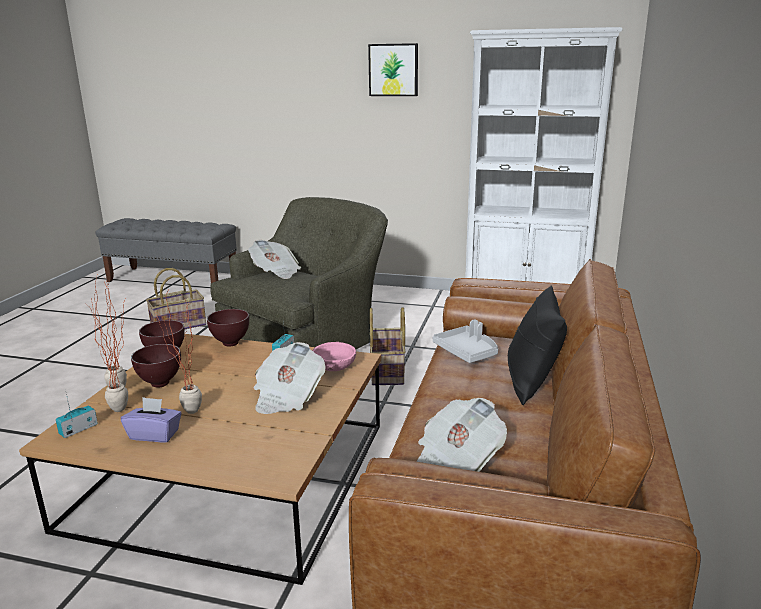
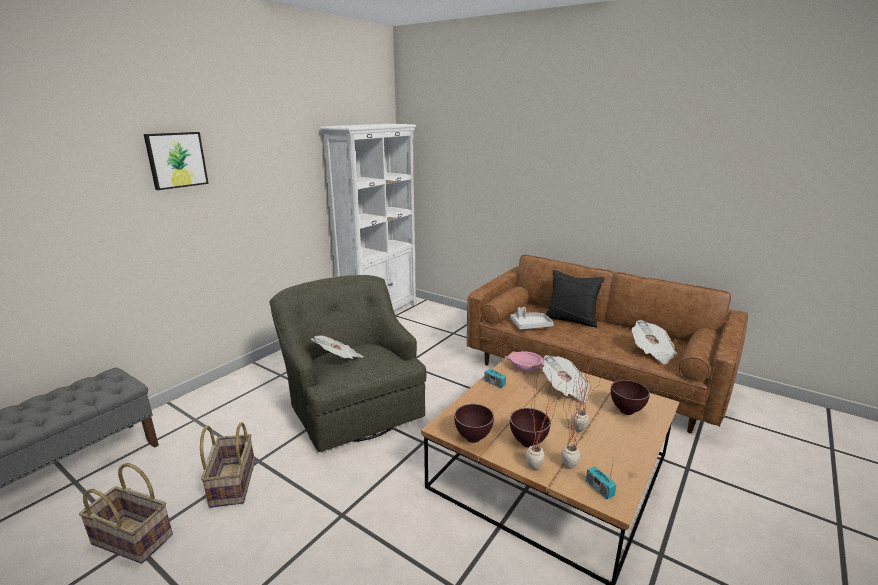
camera: 70 degrees left, 0 degrees up
(154, 434) = (611, 448): purple tissue box -> none
(230, 344) = (465, 404): brown bowl -> brown bowl (627, 411)
(388, 371) = (438, 381): basket -> basket (134, 538)
(393, 70) = (262, 161): picture -> picture (176, 160)

